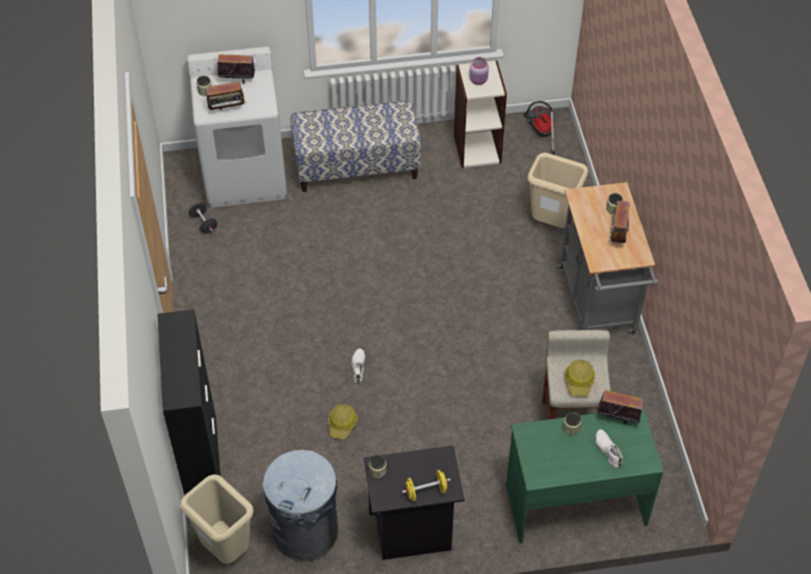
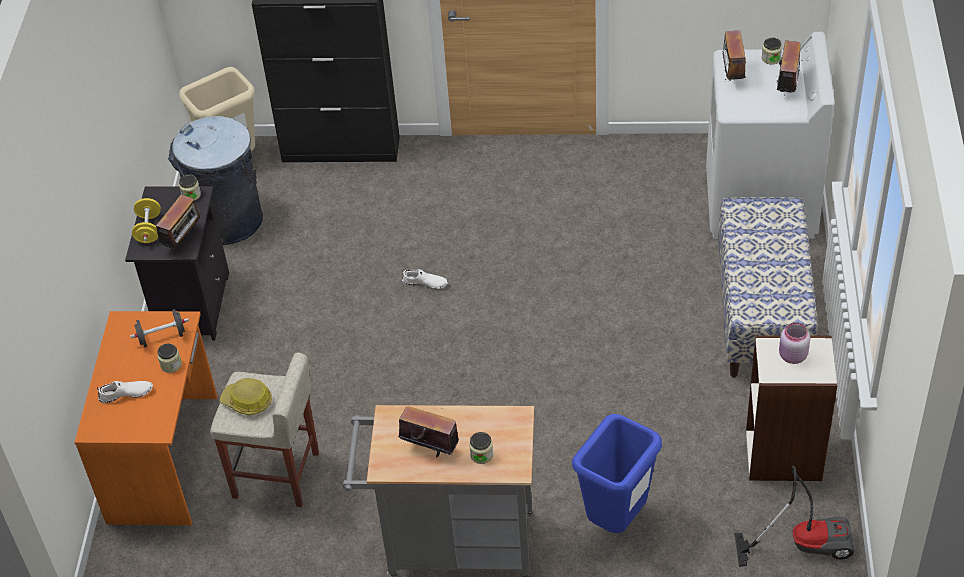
camera: 105 degrees right, 5 degrees down
(204, 224) = (681, 163): black dumbbell -> black dumbbell (162, 337)
(342, 424) = (350, 261): hard hat -> none
(552, 224) = (616, 521): beige trash can -> blue trash can
(575, 502) = (165, 458): green desk -> orange desk
(617, 418) = (165, 412): radio -> radio (183, 240)

